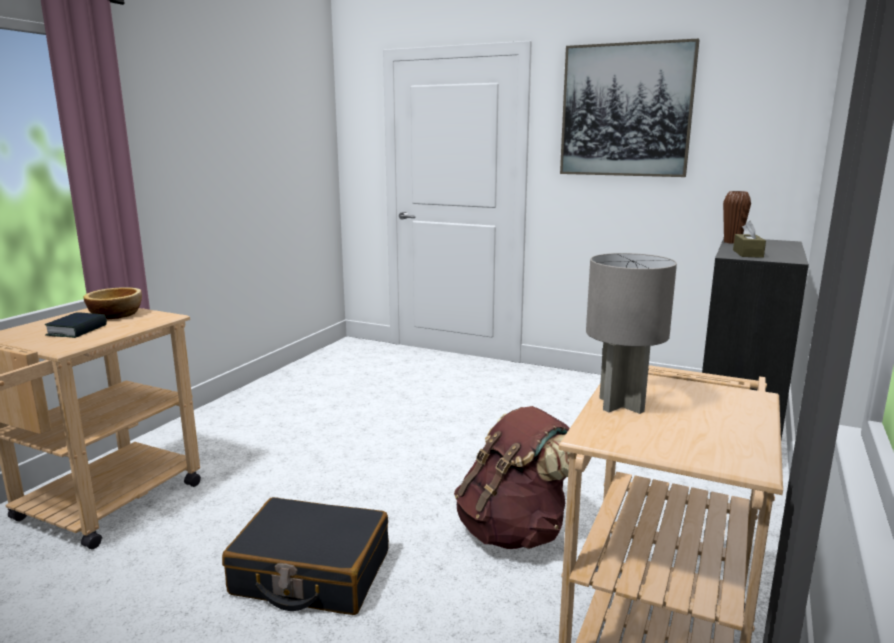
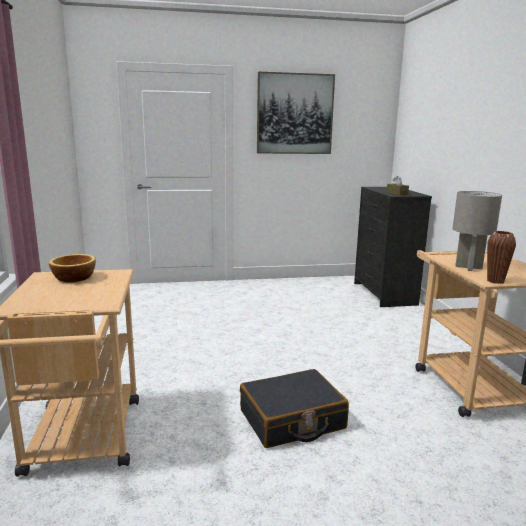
camera: 35 degrees left, 0 degrees up
(77, 330) = (77, 292): book -> none
(515, 531) = (357, 363): brown backpack -> none
(732, 242) = (373, 189): brown vase -> brown vase (495, 281)

